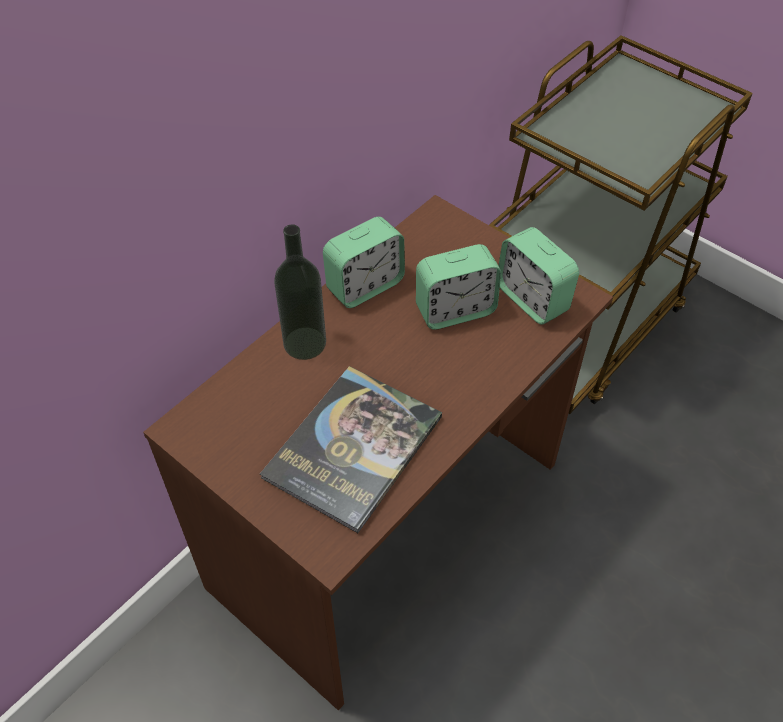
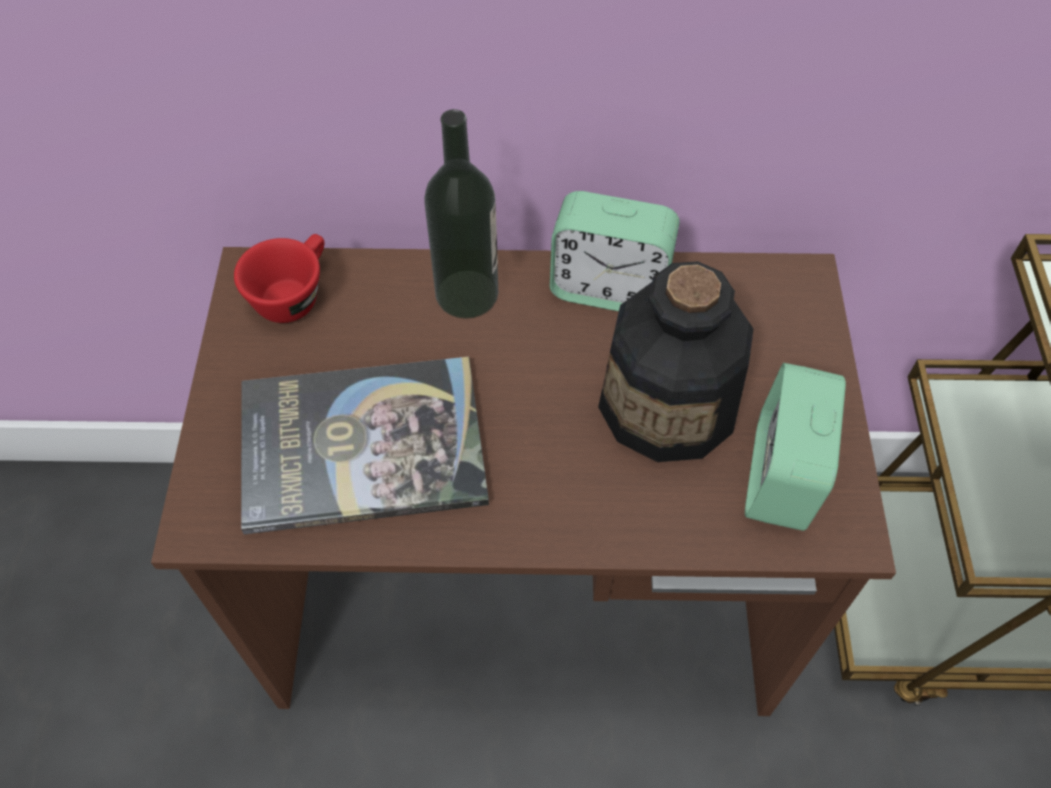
camera: 50 degrees right, 5 degrees up
(218, 418) = (293, 294): none -> red cup
(455, 310) = (669, 404): alarm clock -> bottle

